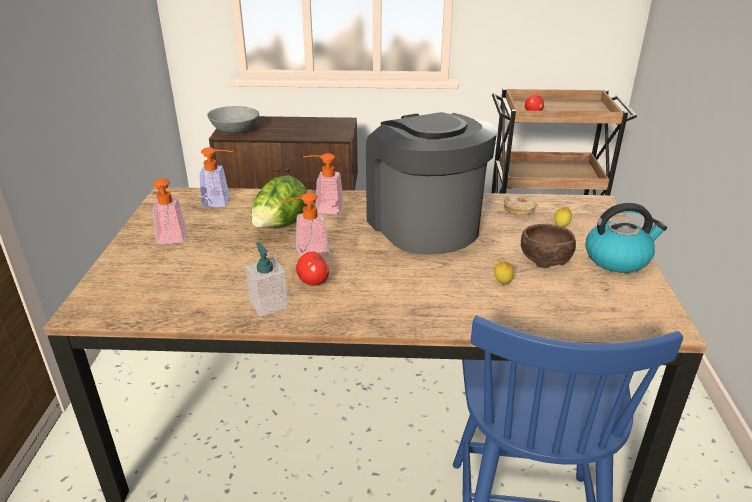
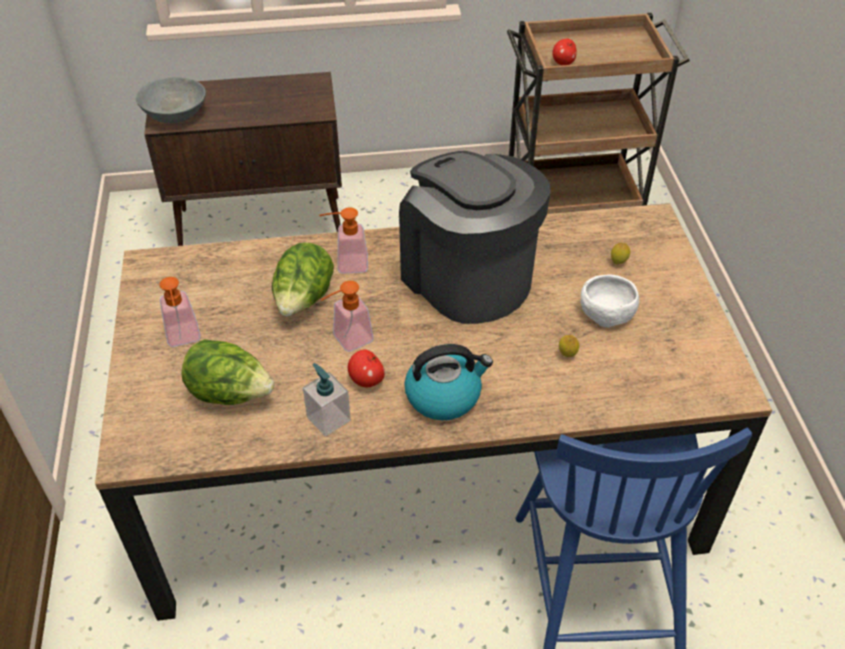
camera: 10 degrees left, 15 degrees up
(191, 279) = (230, 394): none -> lettuce
(221, 202) = (219, 268): soap dispenser -> none
(519, 210) = (569, 240): donut -> none
(544, 257) = (605, 312): brown bowl -> white bowl
(618, 258) = (681, 304): kettle -> kettle (444, 395)

